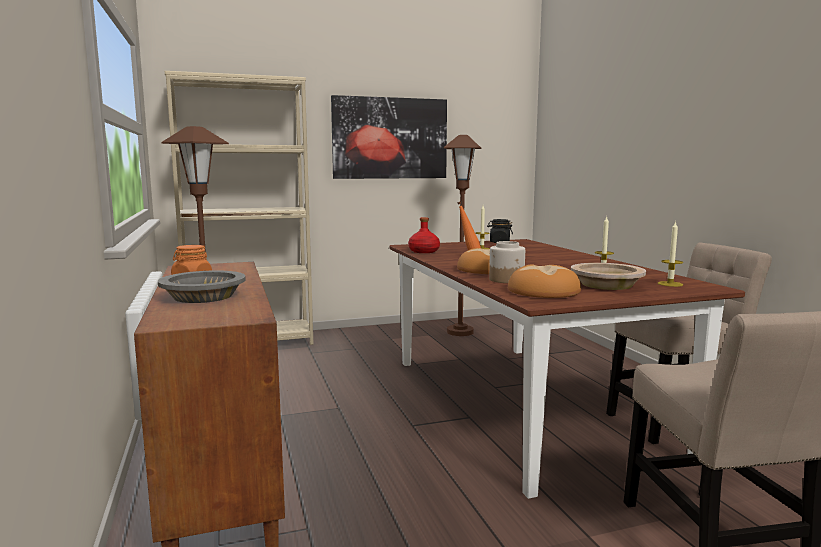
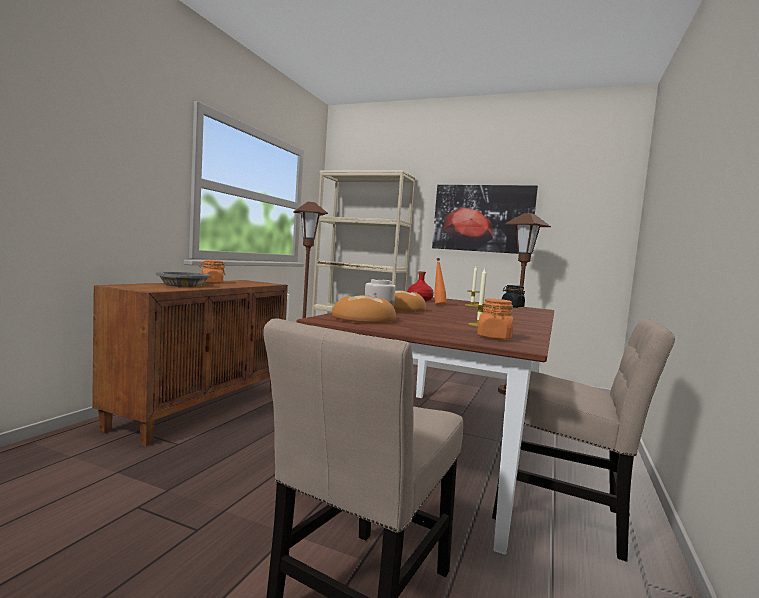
camera: 40 degrees right, 5 degrees down
(606, 284) = (434, 327): beige bowl -> none
(670, 284) = (494, 337): candle -> orange jar

